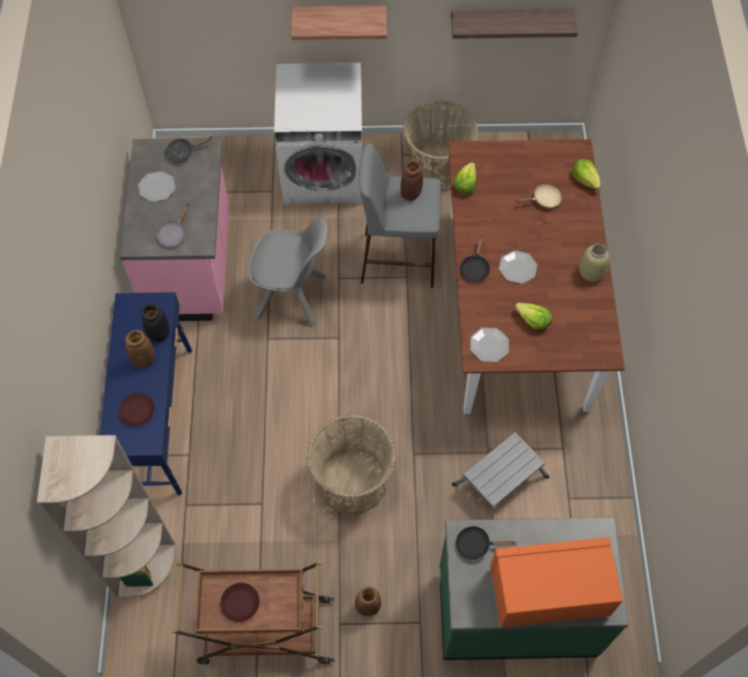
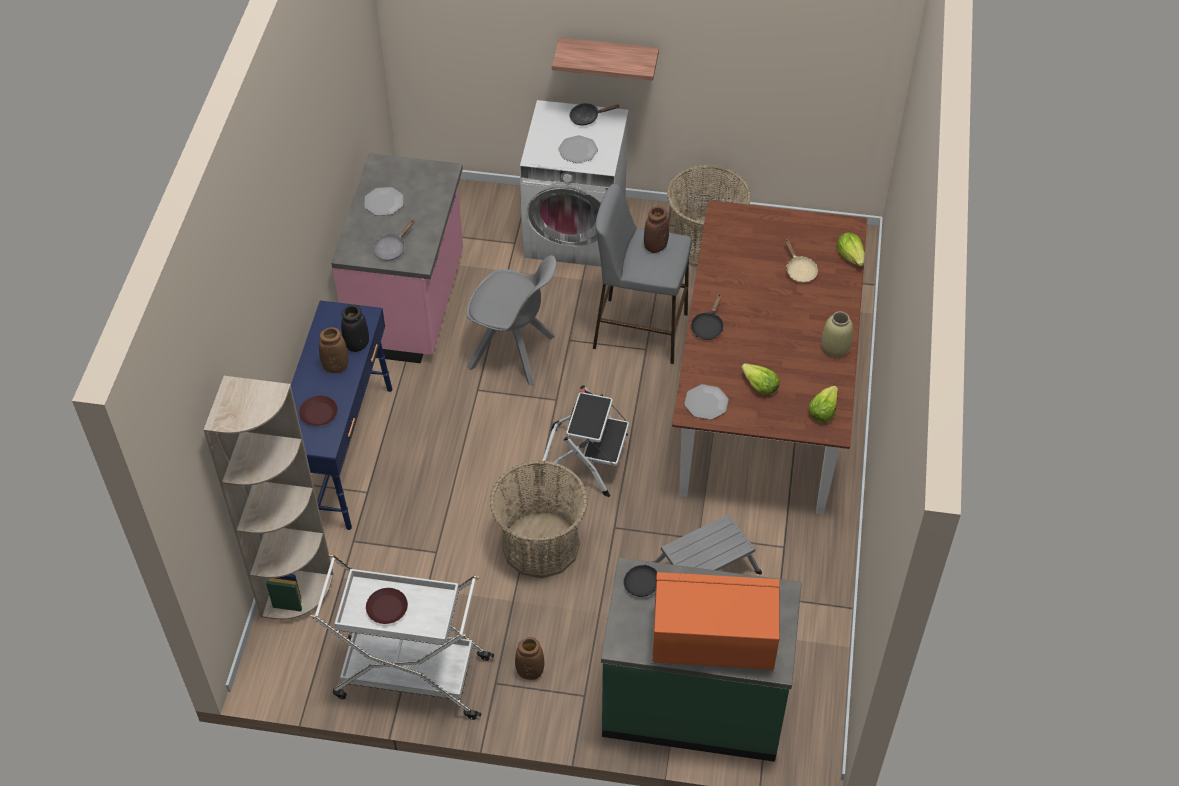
camera: 10 degrees right, 10 degrees down
(183, 152) = (418, 173): black frying pan -> black frying pan (587, 117)
(264, 631) = (412, 677): brown cart -> white cart
(373, 390) = (583, 458): none -> step ladder
(465, 184) = (716, 244): lettuce -> lettuce (823, 410)
(510, 22) = (794, 83): shelf -> none
(517, 268) = (755, 332): plate -> plate (578, 150)
(543, 200) = (799, 270): beige frying pan -> beige frying pan turned 75 degrees clockwise

